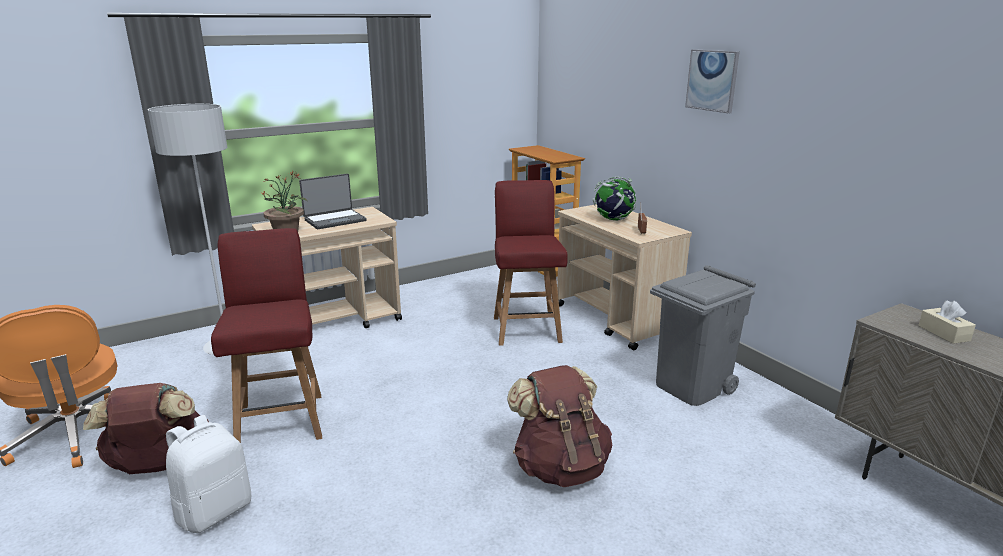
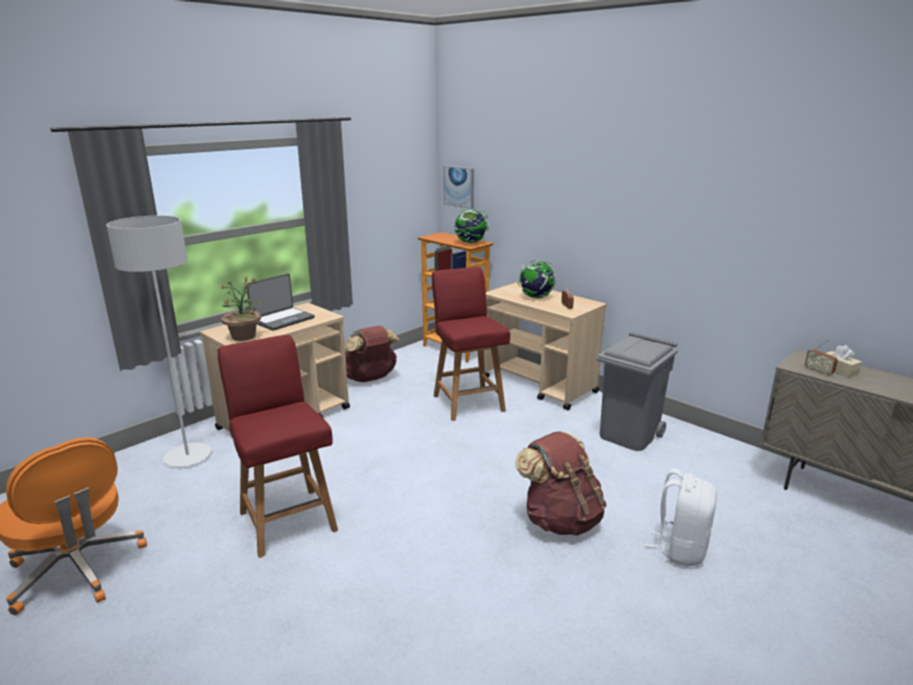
camera: 15 degrees left, 0 degrees up
(160, 466) = (190, 584): brown backpack -> brown backpack (370, 379)
(215, 510) = (274, 615): white backpack -> white backpack (680, 548)
(560, 156) = (471, 243): none -> globe
(712, 80) = (620, 175): picture -> picture (459, 186)
(913, 331) = (819, 371): none -> radio

